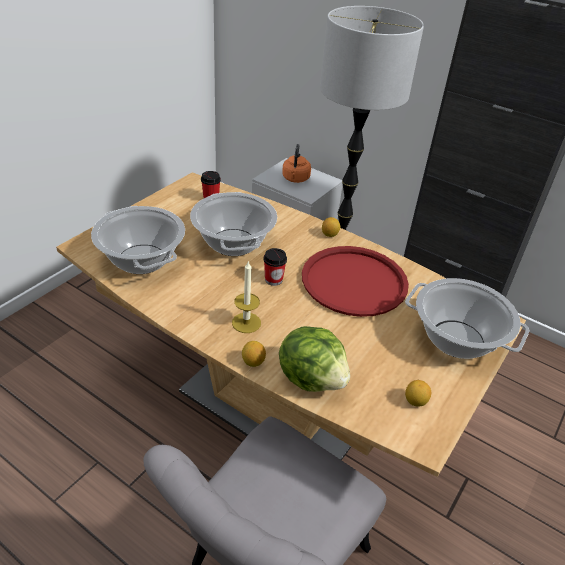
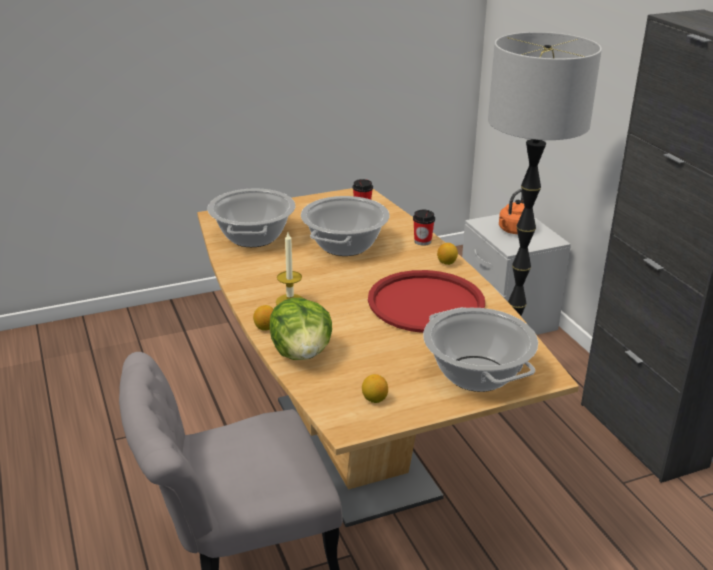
camera: 35 degrees right, 10 degrees down
(273, 280) = (349, 280): cup -> cup (422, 241)

